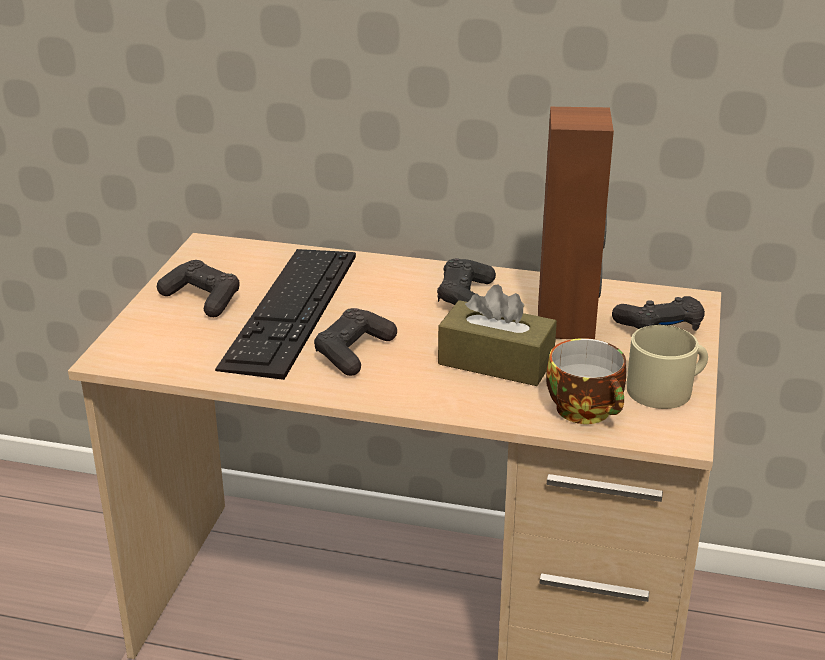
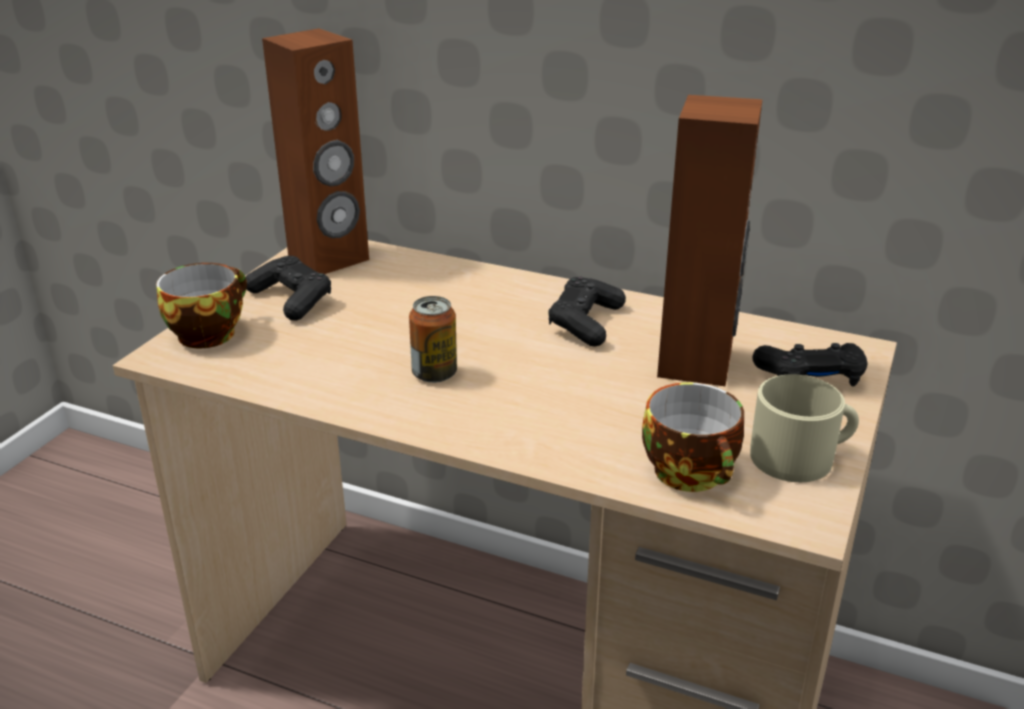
camera: 10 degrees right, 0 degrees up
(141, 334) = (208, 332): none -> cup
(220, 259) = (329, 259): none -> brown speaker
(291, 309) = (383, 319): keyboard -> none
(354, 352) = (434, 374): black game controller -> can
(496, 361) = (597, 401): brown tissue box -> none

